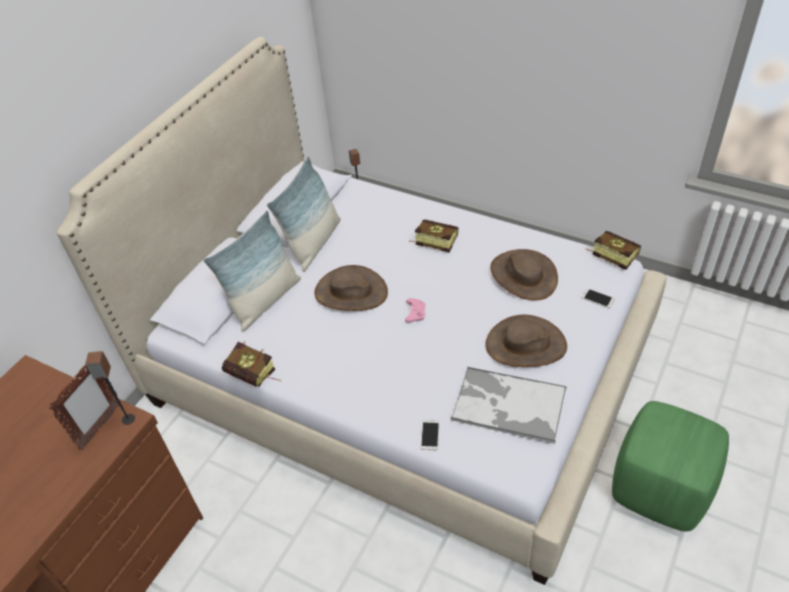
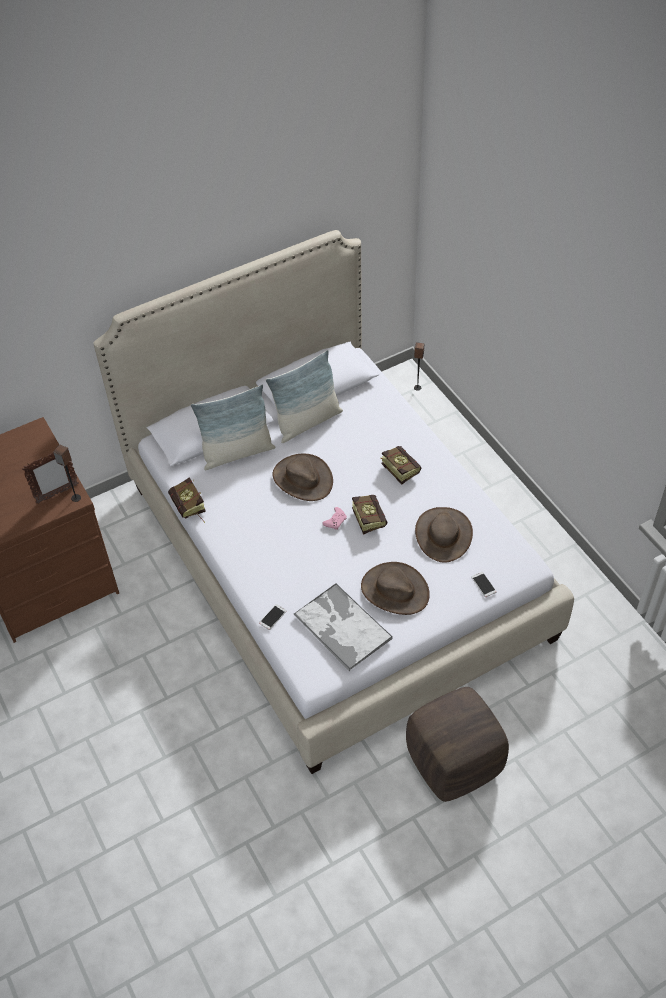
camera: 30 degrees right, 5 degrees up
(610, 255) = (529, 555): book -> book (367, 517)
(660, 489) = (454, 763): green ottoman -> brown ottoman

